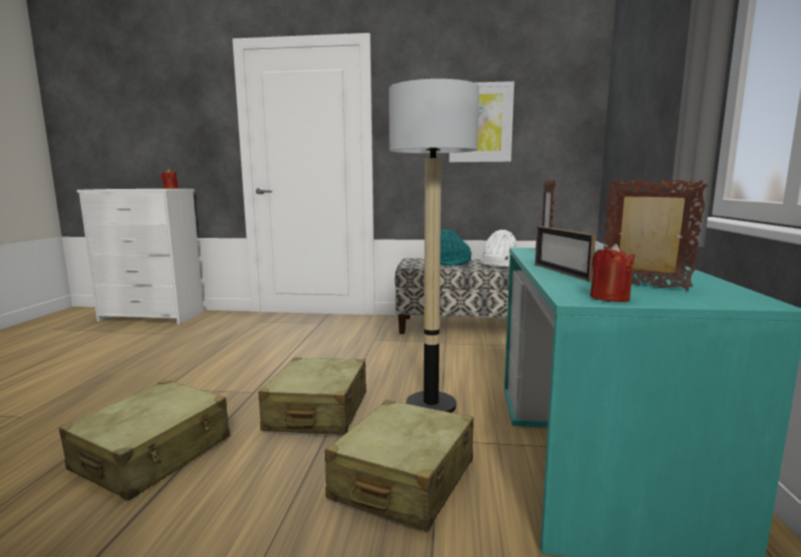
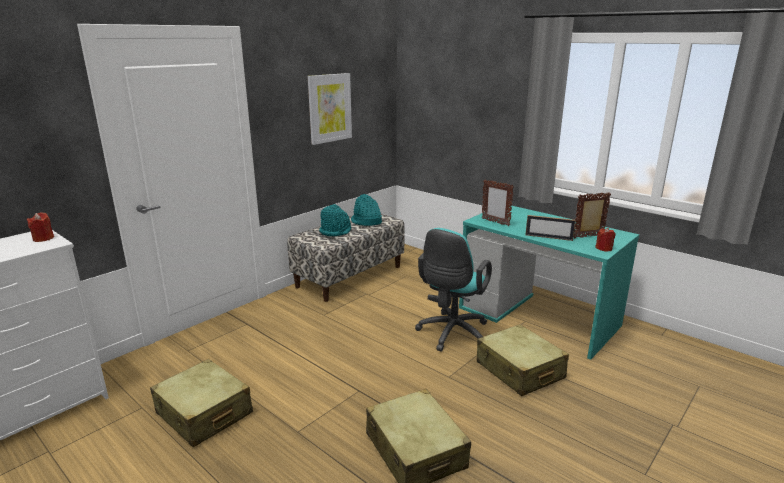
camera: 55 degrees left, 10 degrees up
(317, 412) = (420, 373): beige suitcase -> beige suitcase (204, 413)
(430, 405) = (451, 334): floor lamp -> turquoise office chair
(498, 264) = (366, 222): white hat -> turquoise hat

